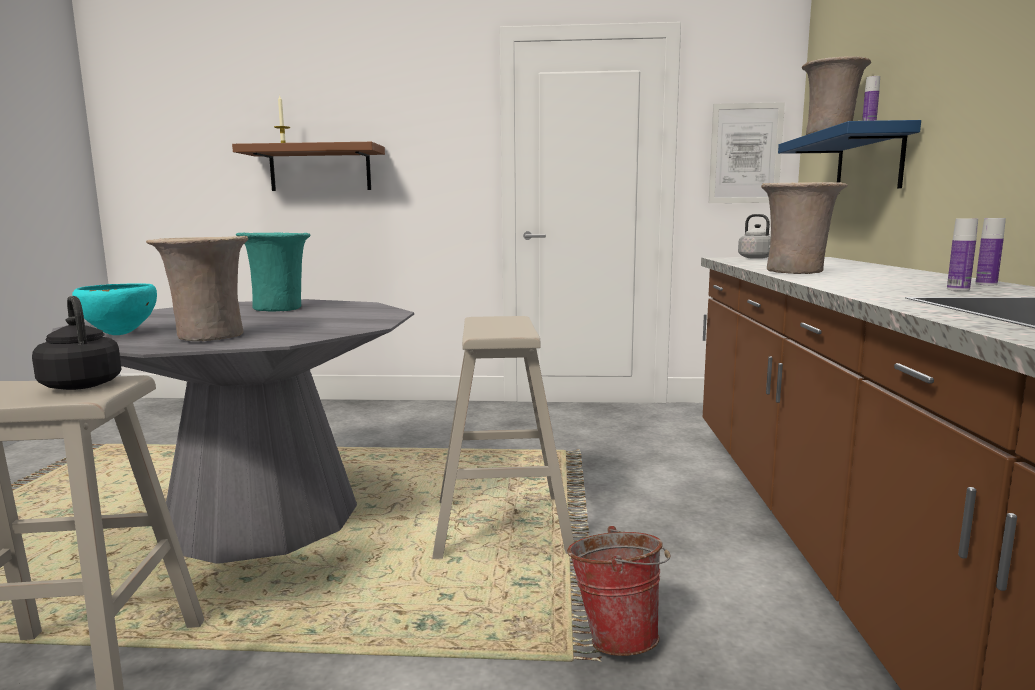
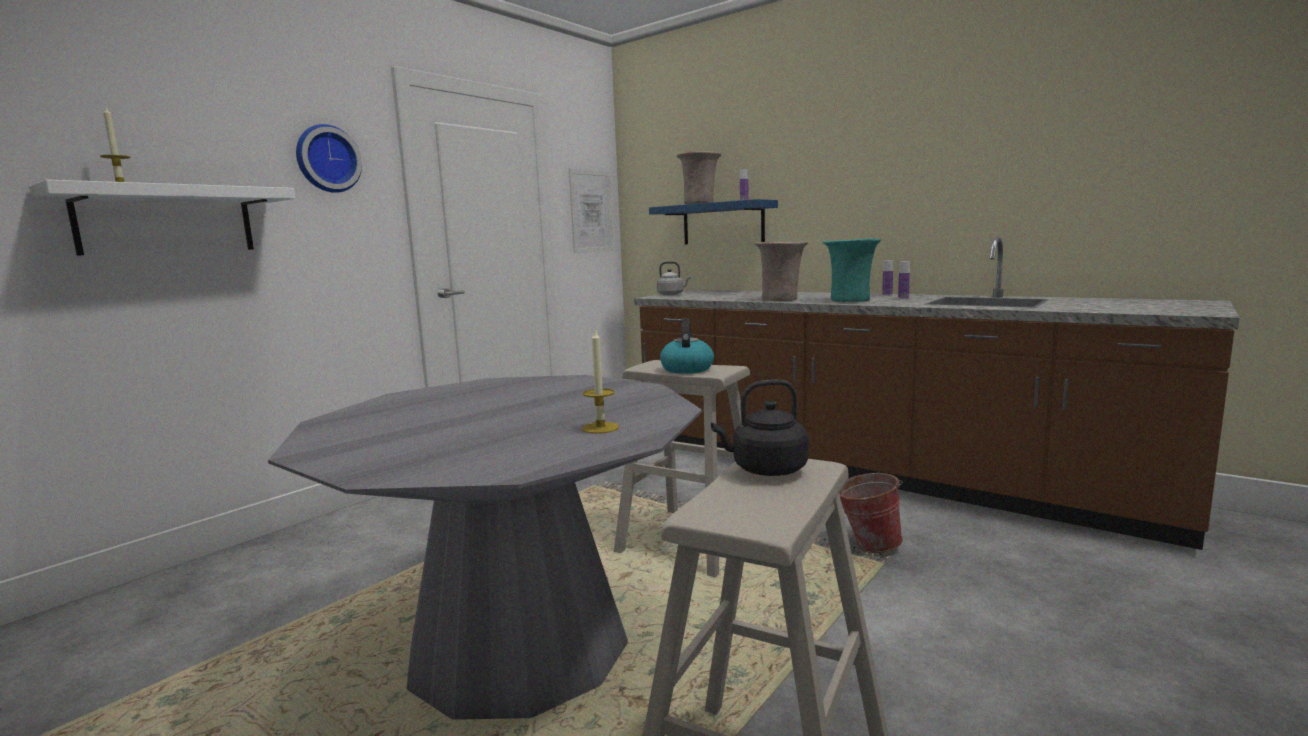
camera: 55 degrees left, 0 degrees up
(120, 334) = (502, 456): turquoise bowl -> none
(207, 337) = (600, 428): beige vase -> candle
(280, 308) = (447, 403): turquoise vase -> turquoise vase (849, 300)
(320, 169) = (166, 221): brown shelf -> white shelf
(432, 117) = (327, 159): none -> wall clock
(493, 326) = (686, 369): none -> kettle

